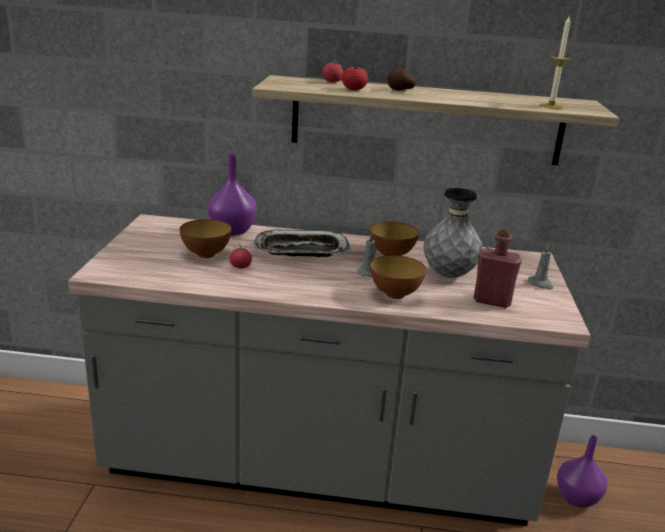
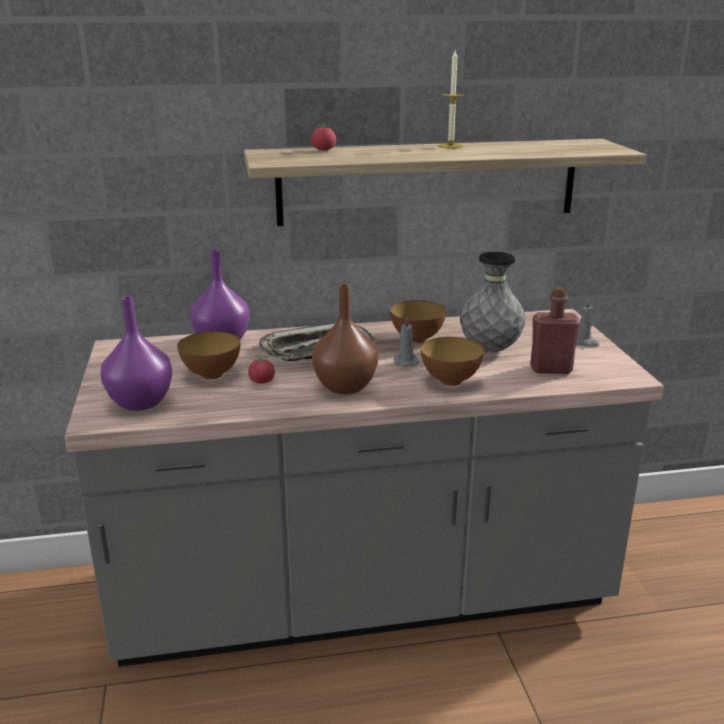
camera: 15 degrees left, 0 degrees up
(302, 283) = (343, 387): none -> brown vase
(354, 89) = (358, 155): tomato -> none
(400, 90) = (406, 151): potato -> none
(551, 106) = (572, 150): candle -> candle (450, 146)
(576, 499) = (635, 563): purple vase -> purple vase (139, 403)

